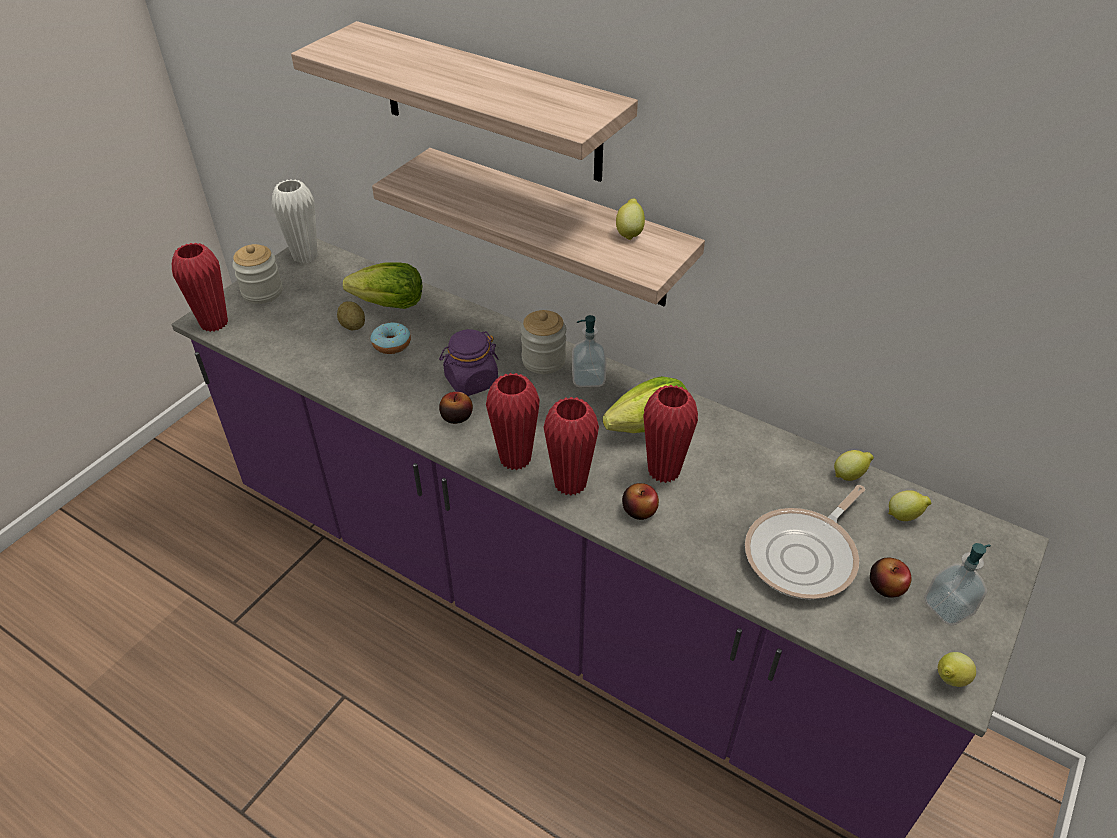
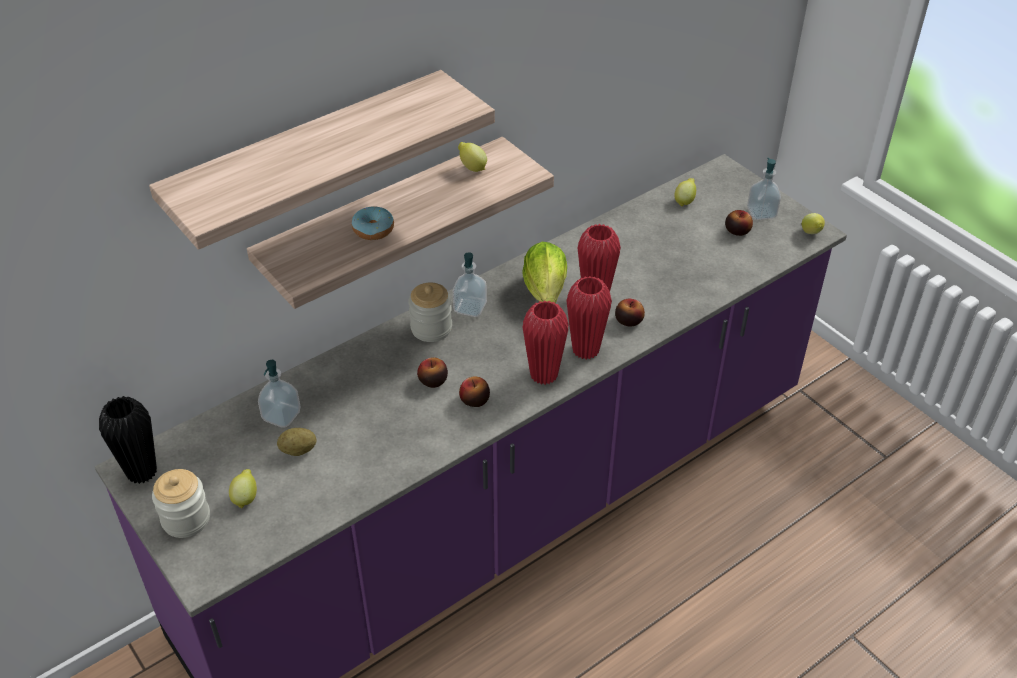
camera: 70 degrees left, 0 degrees up
(214, 323) = (217, 569): red vase -> none
(305, 256) = (142, 472): white vase -> black vase
(390, 305) = (281, 416): lettuce -> soap dispenser
(391, 344) = (346, 425): donut -> donut (373, 230)
(471, 381) = (433, 381): purple jar -> apple
(804, 555) = (700, 256): frying pan -> none
(849, 475) = (639, 210): lemon -> lemon (245, 497)

